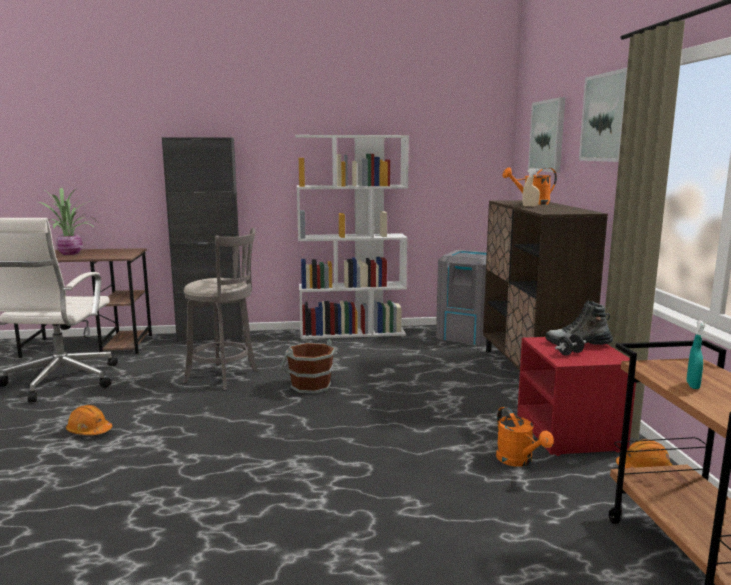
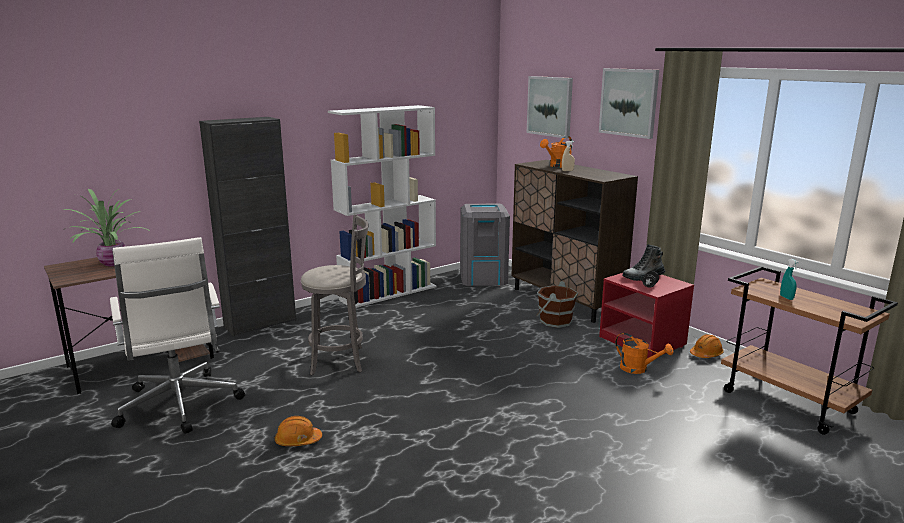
camera: 30 degrees left, 5 degrees up
(310, 385) = (425, 350): brown bucket -> brown bucket (555, 321)

